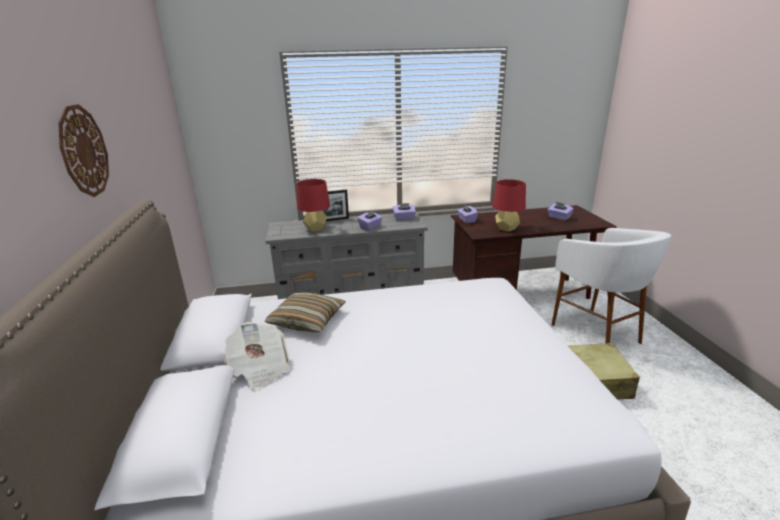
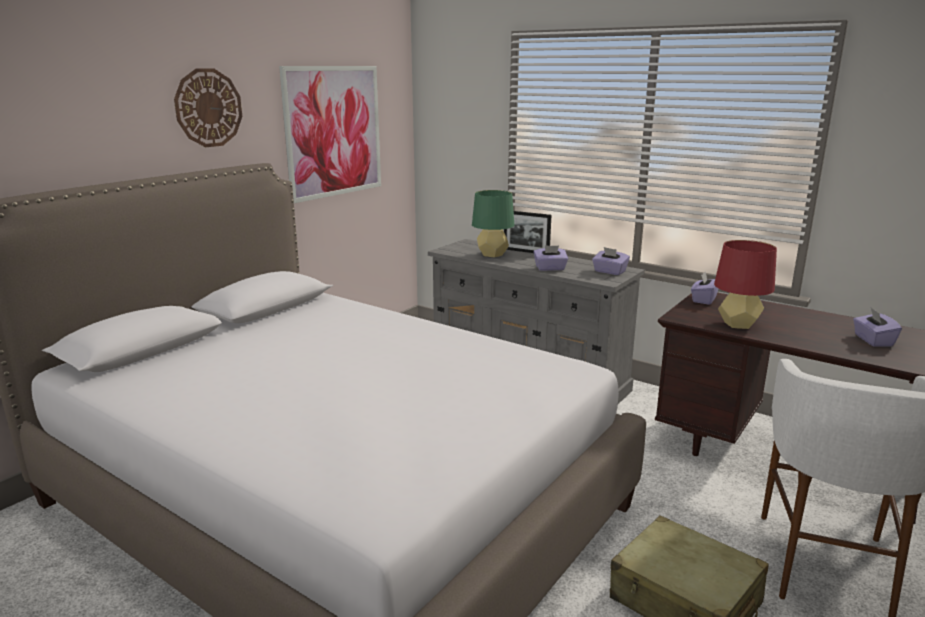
camera: 45 degrees right, 5 degrees down
(154, 154) = (334, 131): none -> picture
(260, 369) = (246, 336): newspaper -> none
(307, 320) = (341, 322): pillow -> none
(316, 229) = (492, 255): red table lamp -> green table lamp

